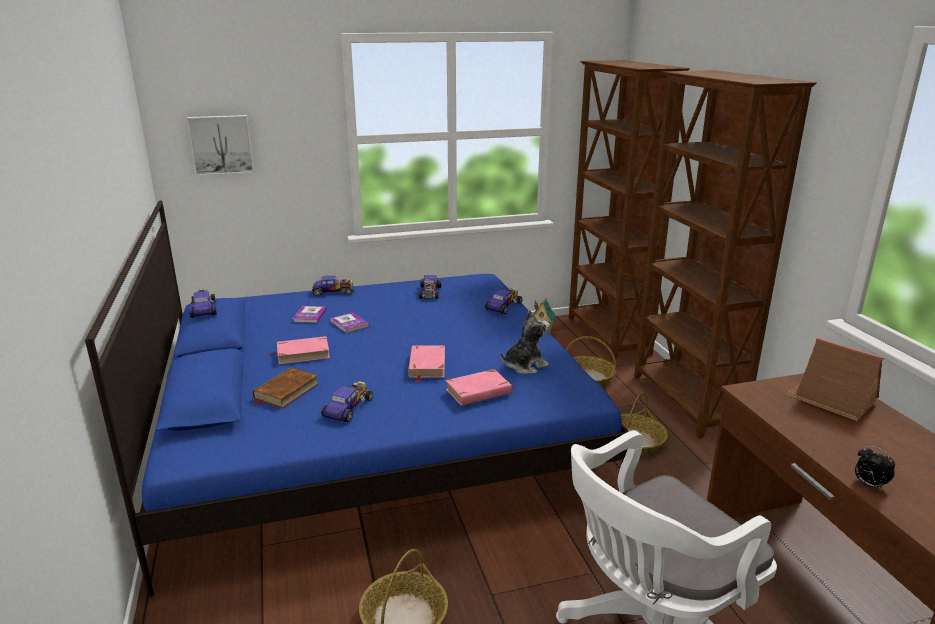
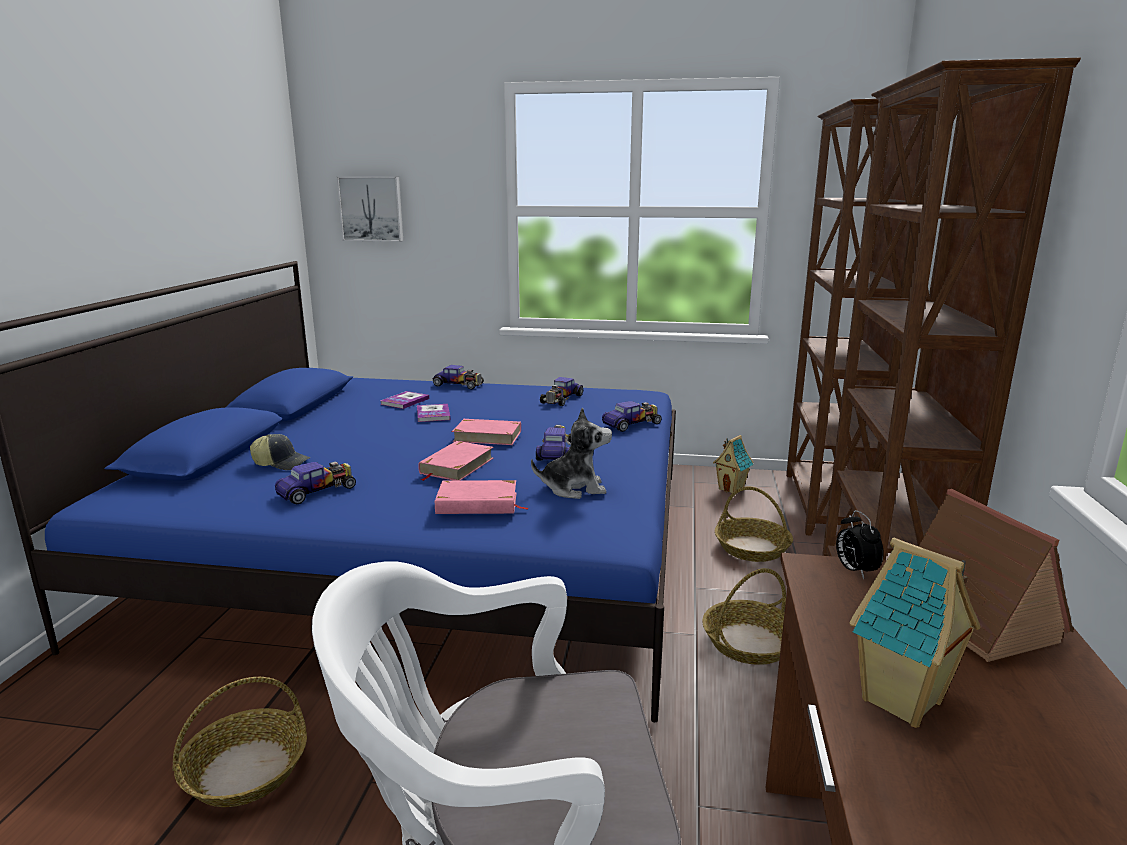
camera: 25 degrees right, 5 degrees down
(203, 309) = (285, 373): toy car -> toy car (556, 452)
(286, 391) = (281, 463): brown book -> cap
(303, 353) = (348, 433): pink book -> pink book (487, 436)
(845, 450) = (903, 703): none -> toy house
(868, 485) = (884, 779): alarm clock -> alarm clock (854, 570)

